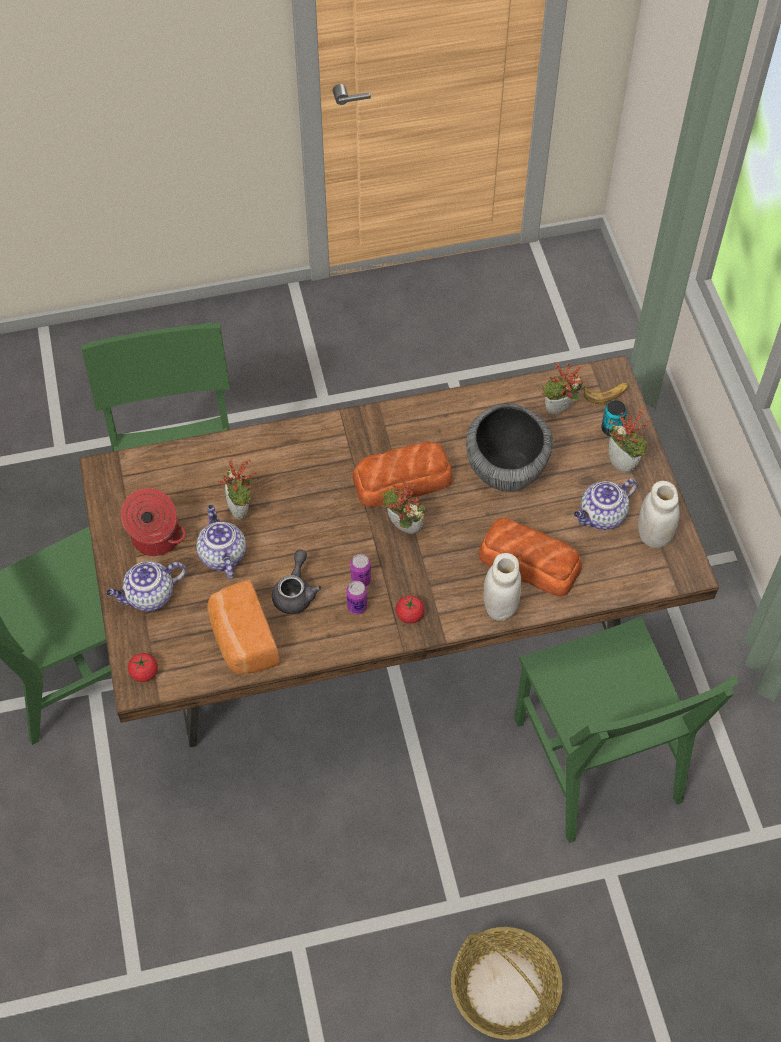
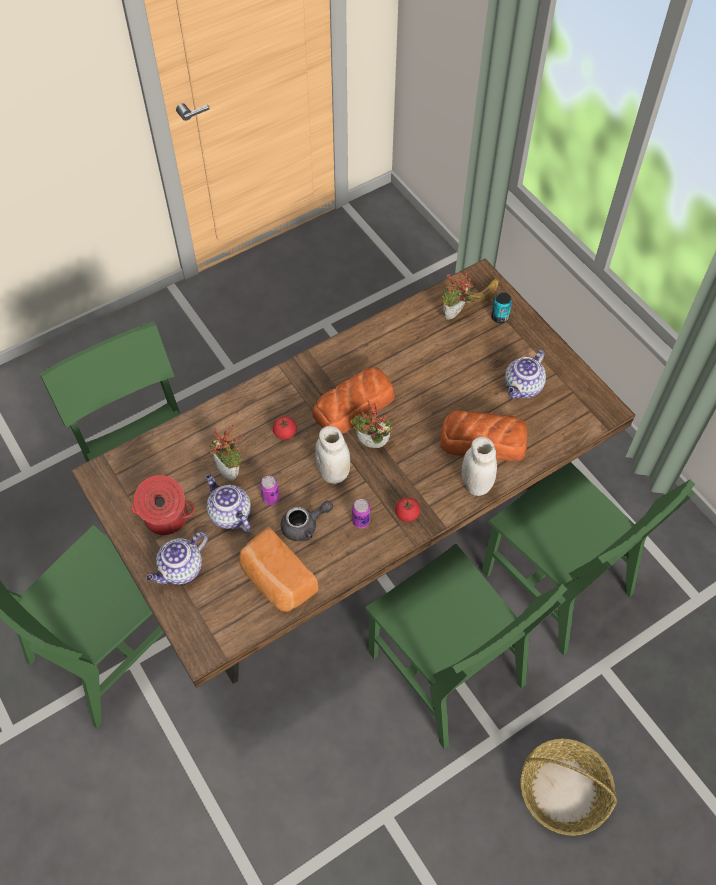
camera: 20 degrees left, 0 degrees up
(144, 672) = (203, 637): tomato -> tomato (285, 433)
(295, 592) = (305, 526): grey teapot -> grey teapot turned 75 degrees clockwise
(360, 580) = (354, 498): can -> can (271, 498)
(428, 812) = (445, 669): none -> green chair
(505, 472) = (433, 375): bowl -> none
(624, 464) = (521, 341): potted plant -> none
(653, 535) = (568, 390): white jar -> white jar (333, 472)

